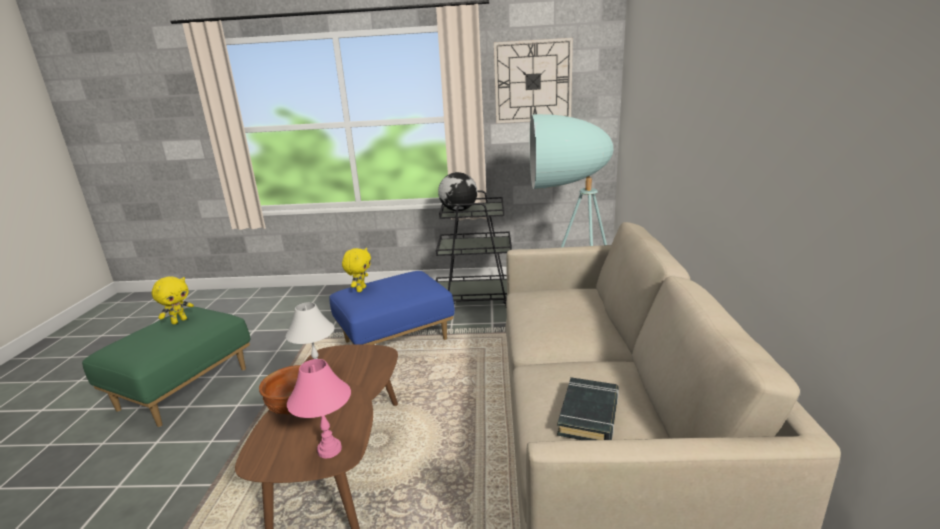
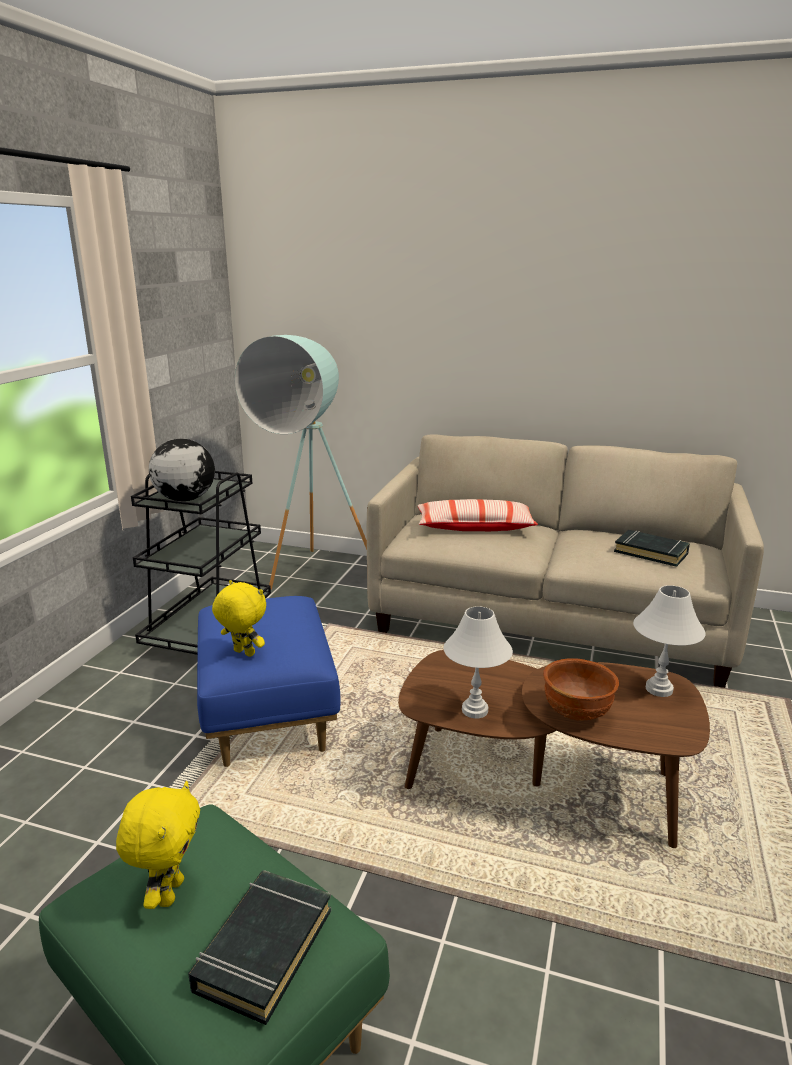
camera: 75 degrees left, 0 degrees up
(138, 346) = (263, 949): none -> black book
(179, 321) = (169, 892): yellow plush toy -> yellow plush toy turned 45 degrees clockwise
(330, 449) = (659, 689): pink table lamp -> white table lamp
(533, 81) = (164, 294): wall clock -> none
(573, 311) = (475, 527): none -> pillow

